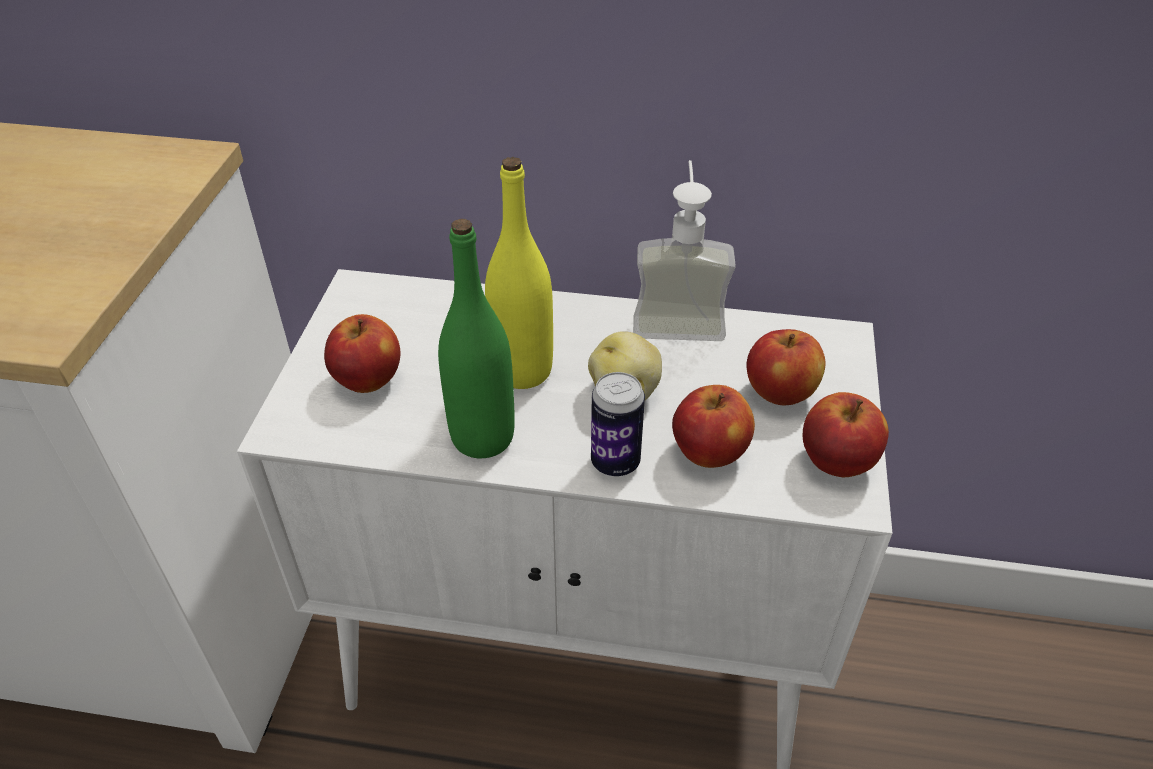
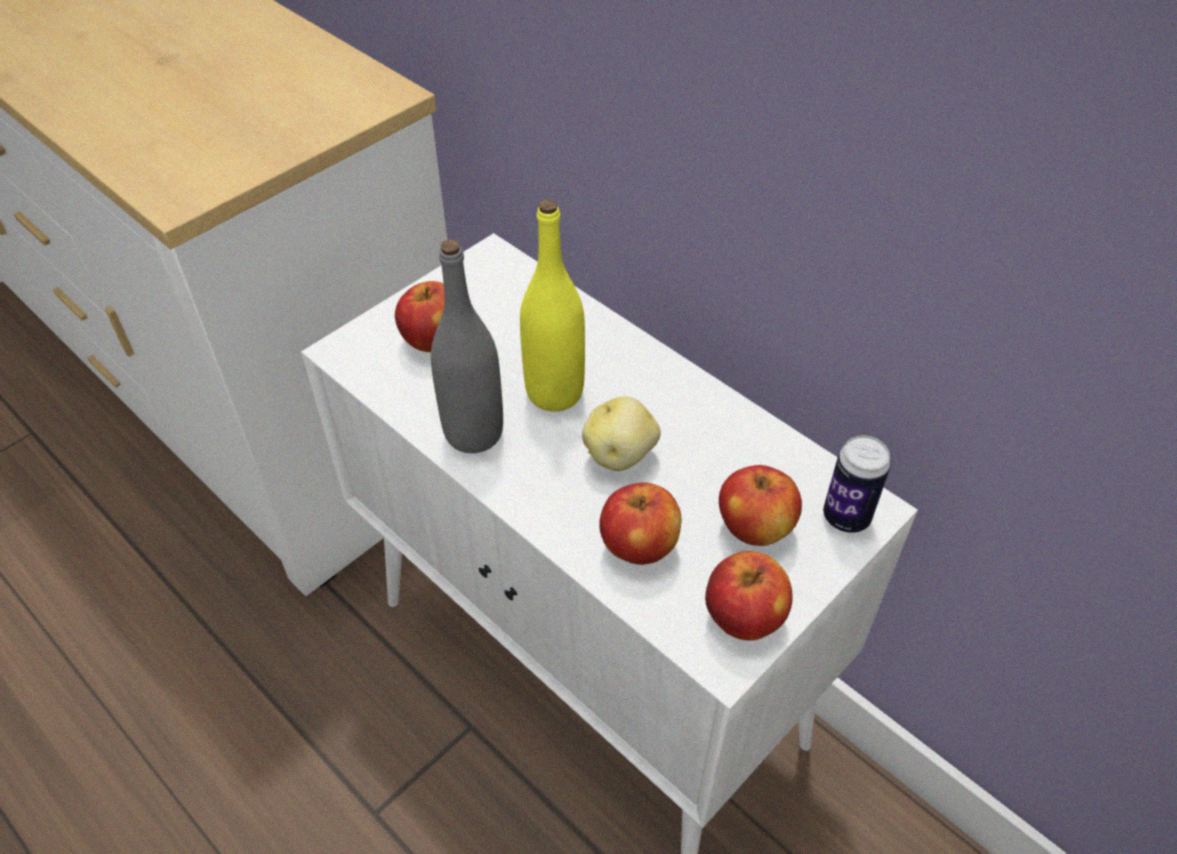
camera: 35 degrees right, 5 degrees up
(482, 437) = (473, 433): green bottle -> grey bottle
(615, 462) = (554, 510): can -> can (846, 517)
(678, 317) = (732, 410): soap dispenser -> none

